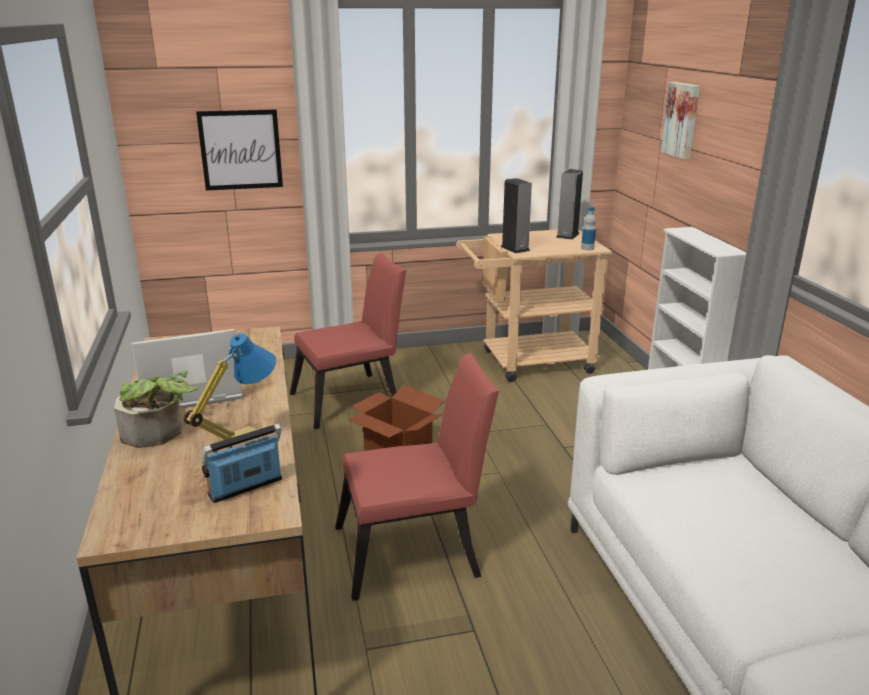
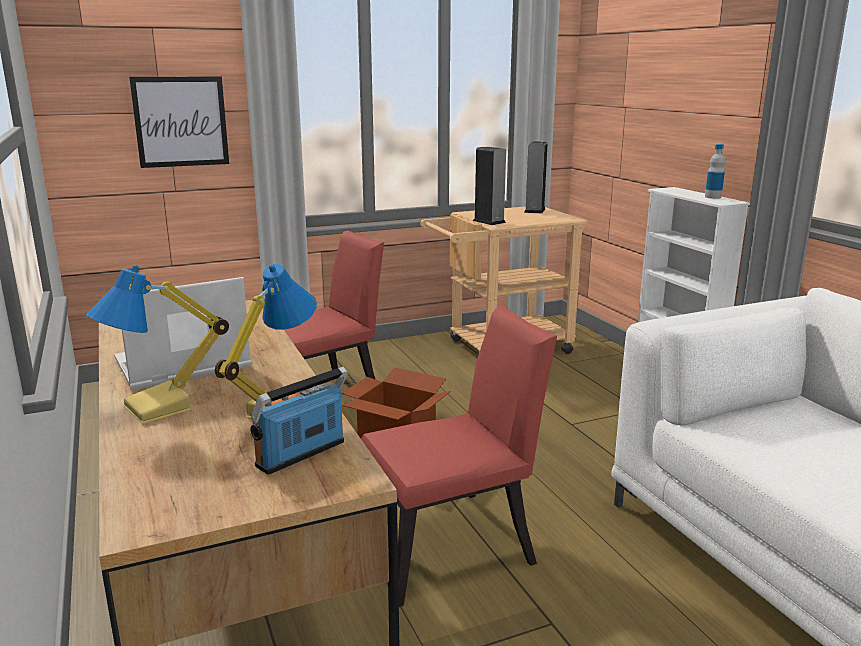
camera: 10 degrees left, 5 degrees down
(159, 434) = (159, 408): potted plant -> table lamp
(587, 248) = (562, 219): bottle -> bottle (713, 197)
(682, 120) = (652, 82): picture -> none

